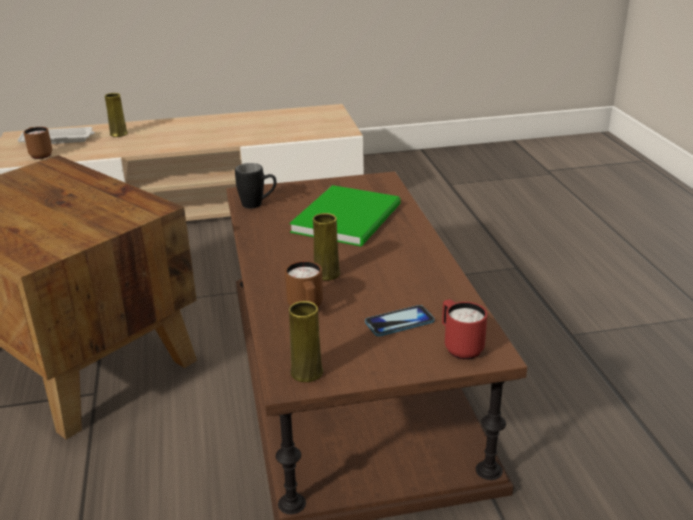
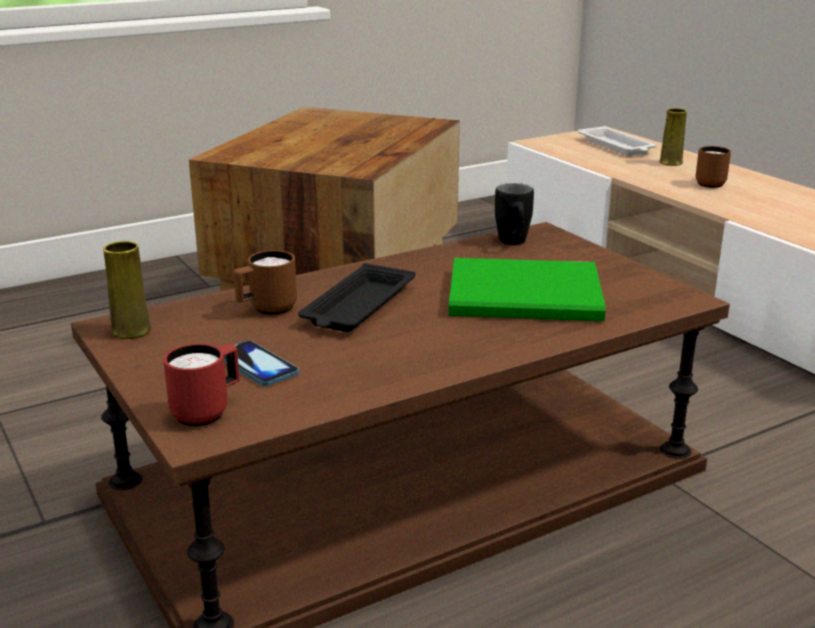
camera: 70 degrees right, 5 degrees down
(40, 154) = (571, 149): brown mug -> brown mug (712, 183)
(326, 274) = (357, 307): yellow vase -> black tray

